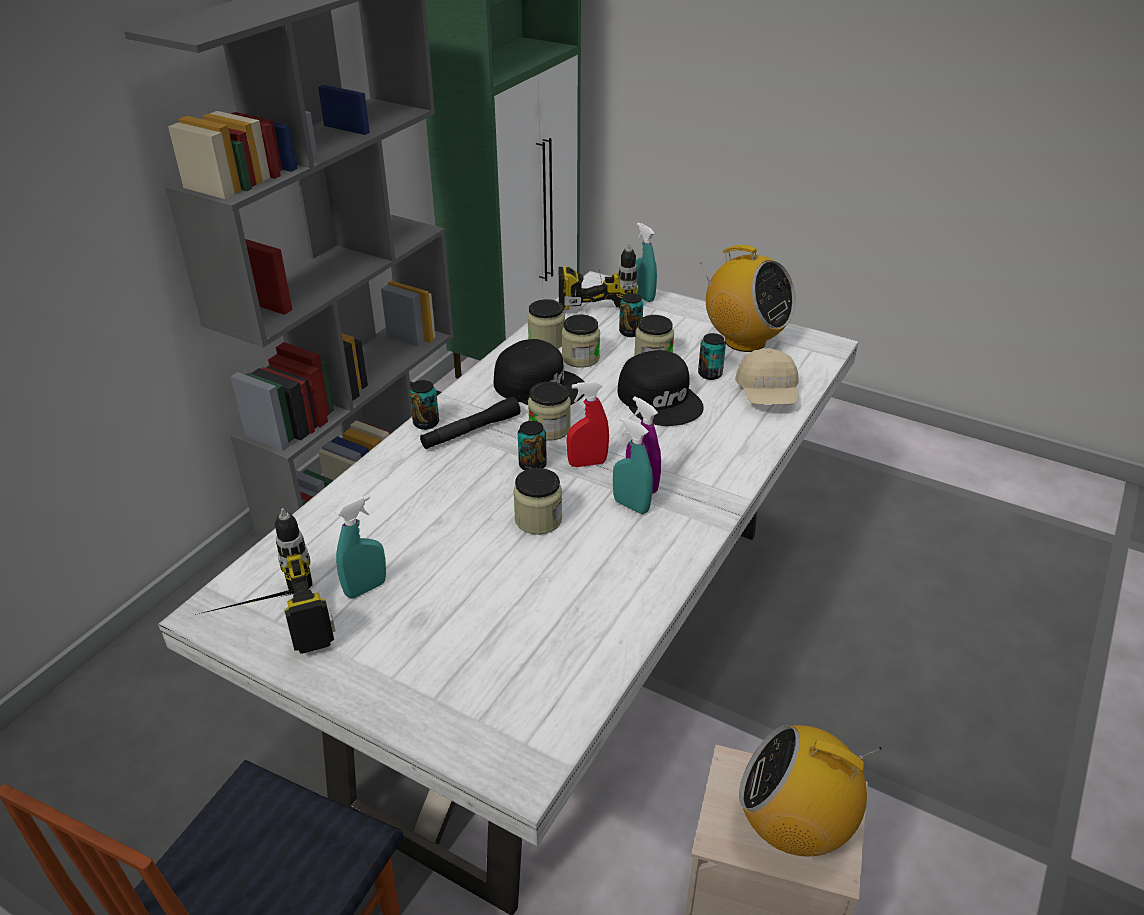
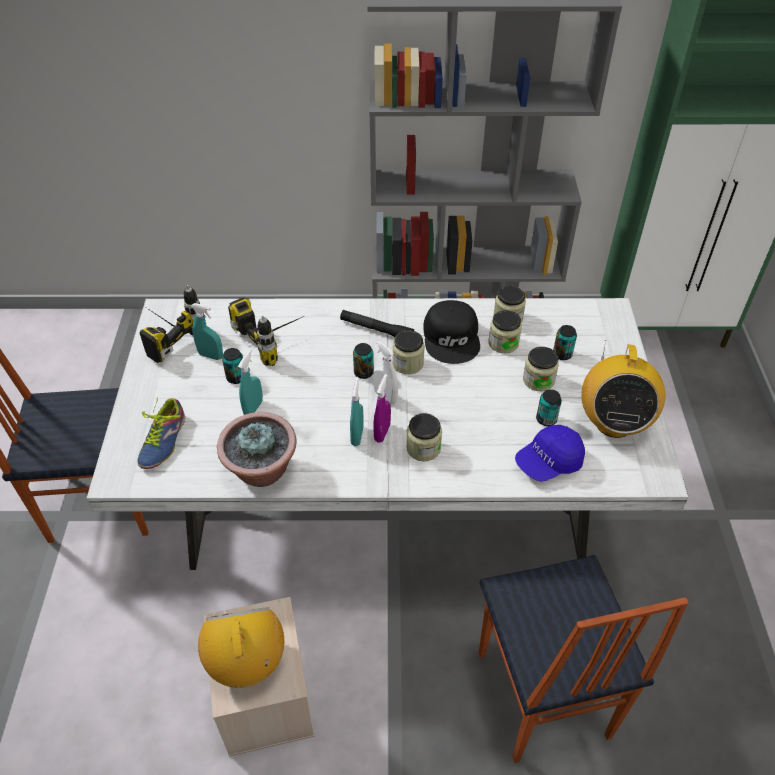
camera: 60 degrees right, 10 degrees up
(426, 423) = (369, 307): can -> can (236, 377)
(488, 695) = (160, 441): none -> shoe
(538, 519) = (313, 398): jar -> jar (423, 448)
(587, 463) = (385, 397): red spray bottle -> white spray bottle
(596, 296) = (594, 316): power drill -> power drill (278, 338)
(628, 606) = (262, 472): none -> potted plant
(642, 297) = (620, 341): turquoise spray bottle -> turquoise spray bottle (253, 408)
(660, 399) = (489, 404): black cap -> none
(767, 394) = (548, 462): beige cap -> blue cap
(878, 636) = (540, 696): none -> chair

